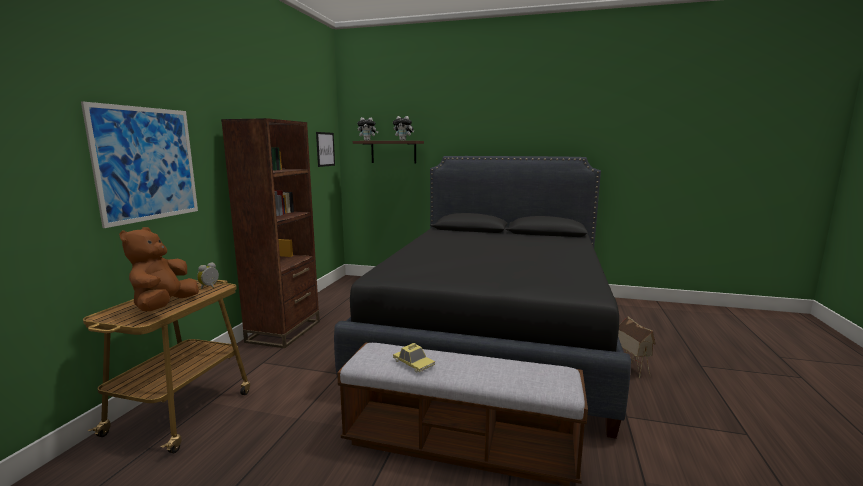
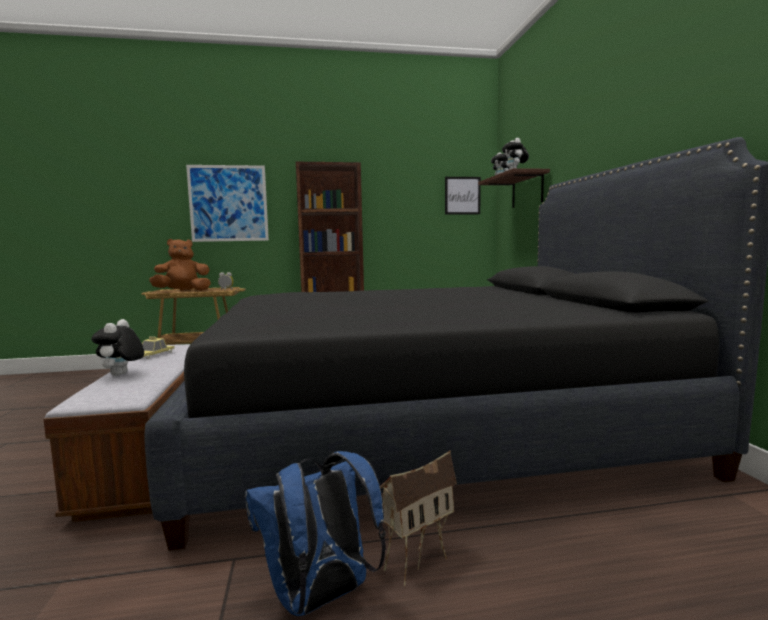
camera: 65 degrees right, 5 degrees down
(492, 375) = (121, 375): none -> plush toy
(659, 396) = (320, 598): none -> blue backpack

